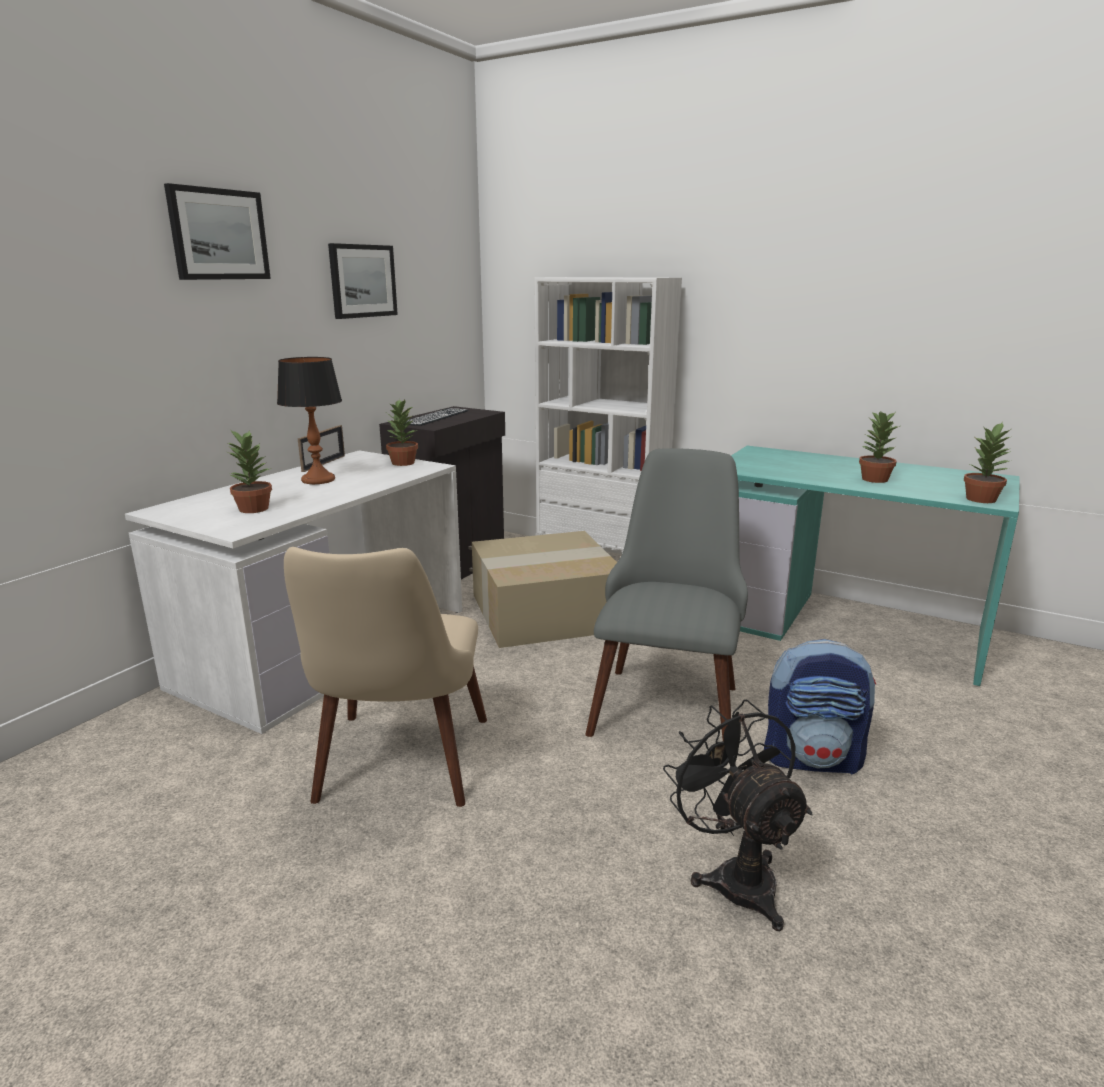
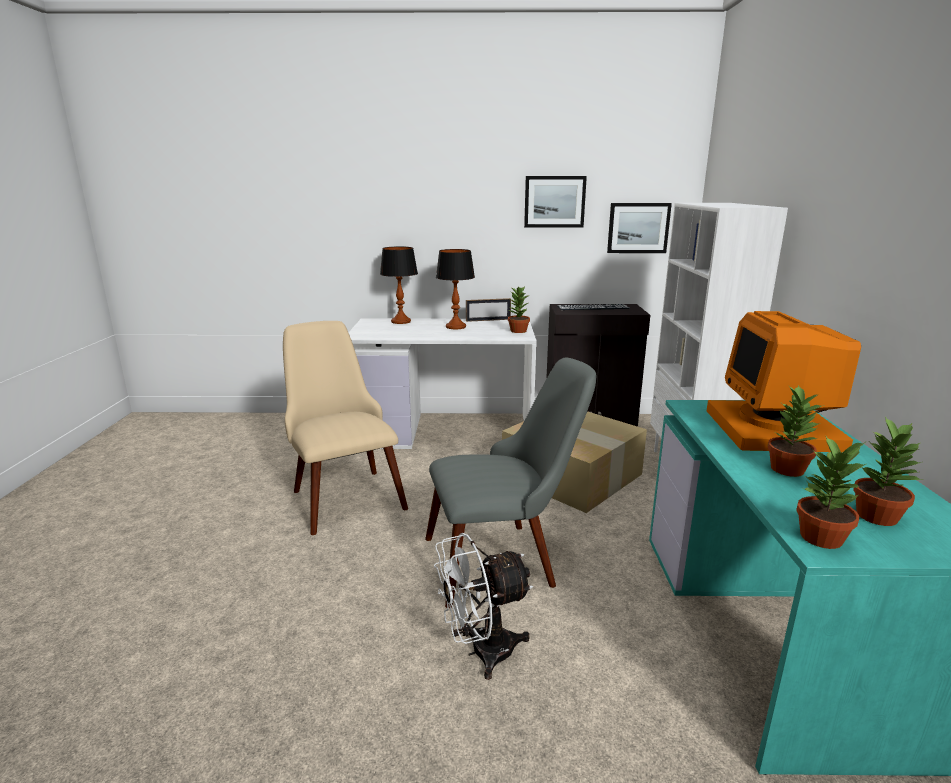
camera: 60 degrees right, 0 degrees up
(216, 497) = (401, 321): none -> table lamp
(218, 234) = (440, 173): picture -> picture (638, 228)
(253, 509) = (392, 330): potted plant -> potted plant (876, 515)
(398, 773) = (343, 493): beige chair -> beige chair turned 90 degrees clockwise
(735, 876) = (311, 638): black fan -> none
(801, 464) = (775, 430): none -> monitor
(812, 759) = (481, 652): backpack -> white fan

